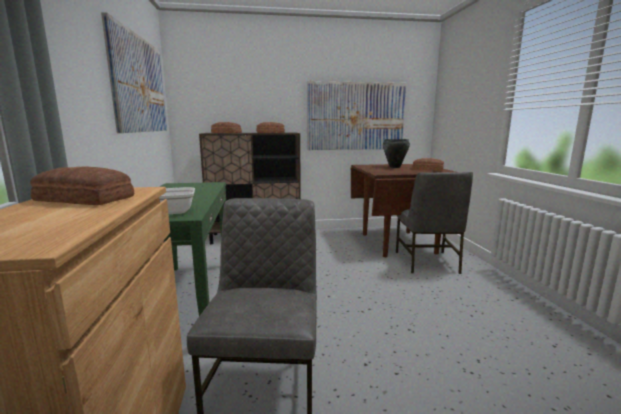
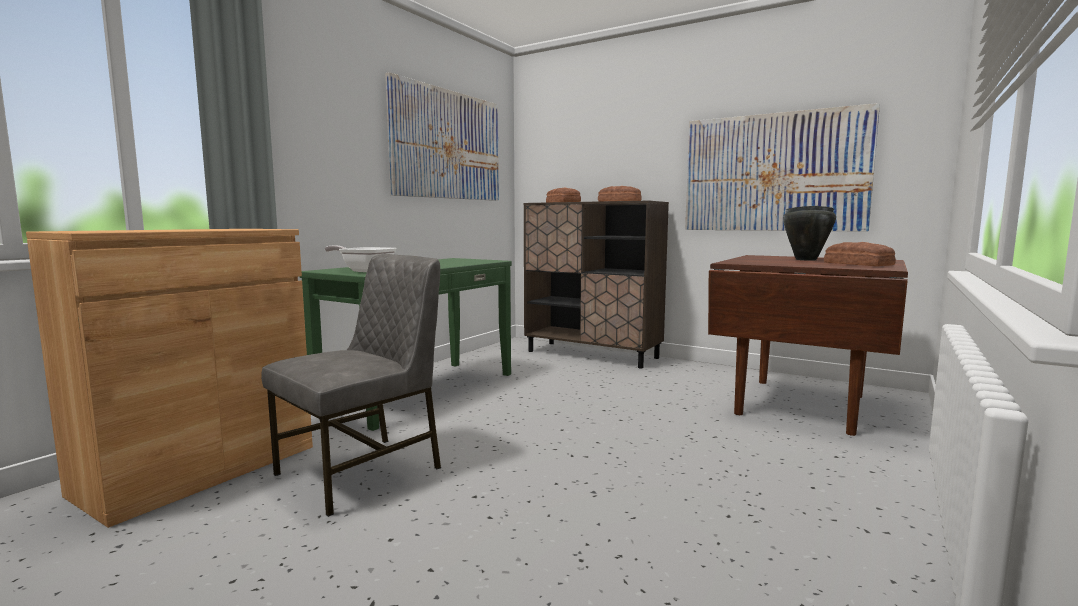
camera: 40 degrees right, 5 degrees down
(84, 199) = (216, 229): bread -> none
(427, 262) = (801, 439): grey chair -> none

